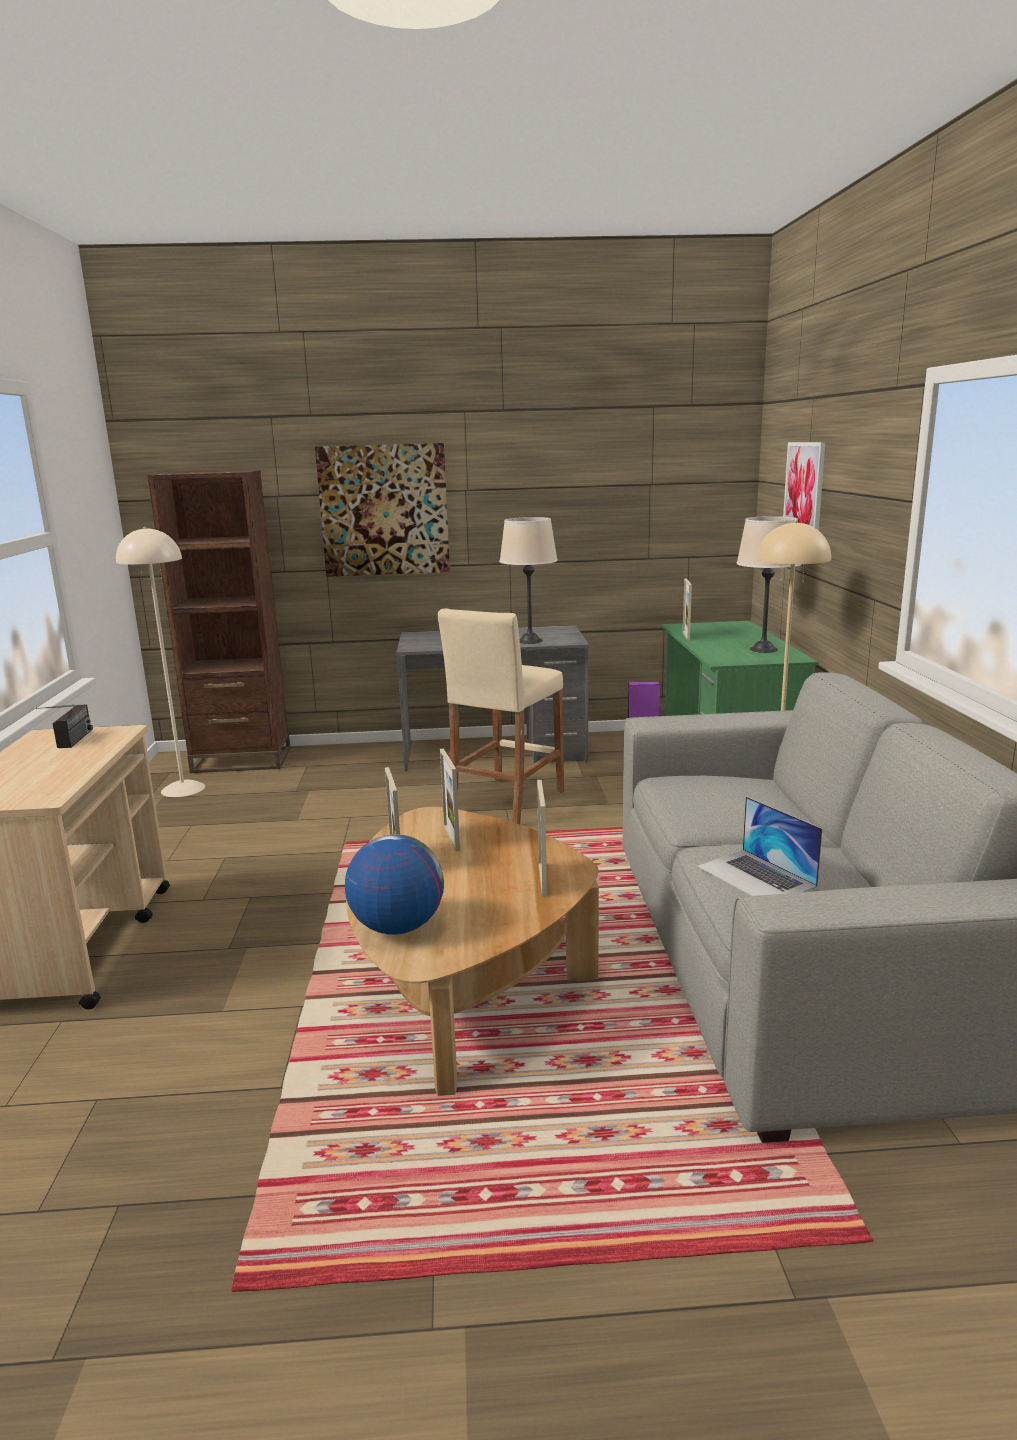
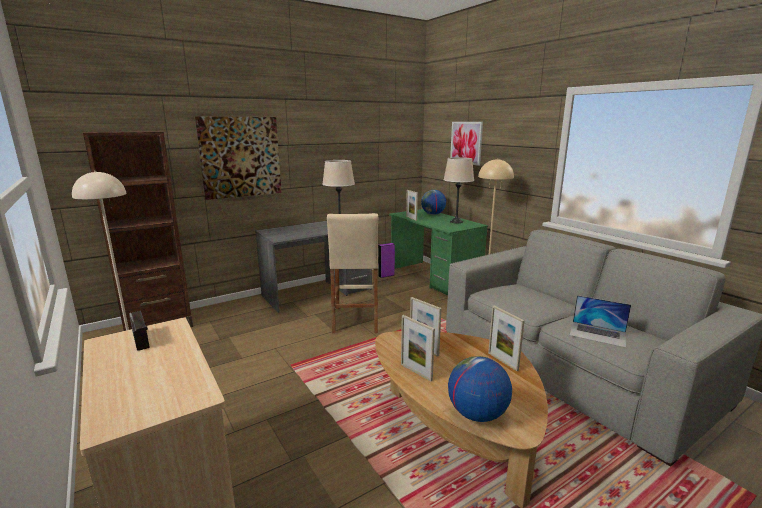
camera: 30 degrees left, 0 degrees up
(744, 632) = (433, 214): none -> globe

